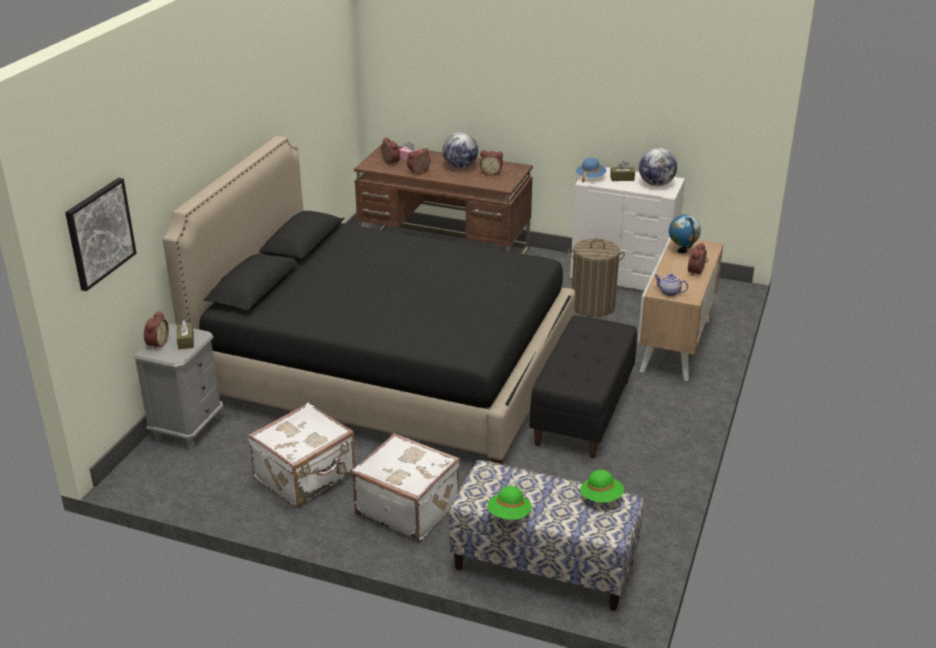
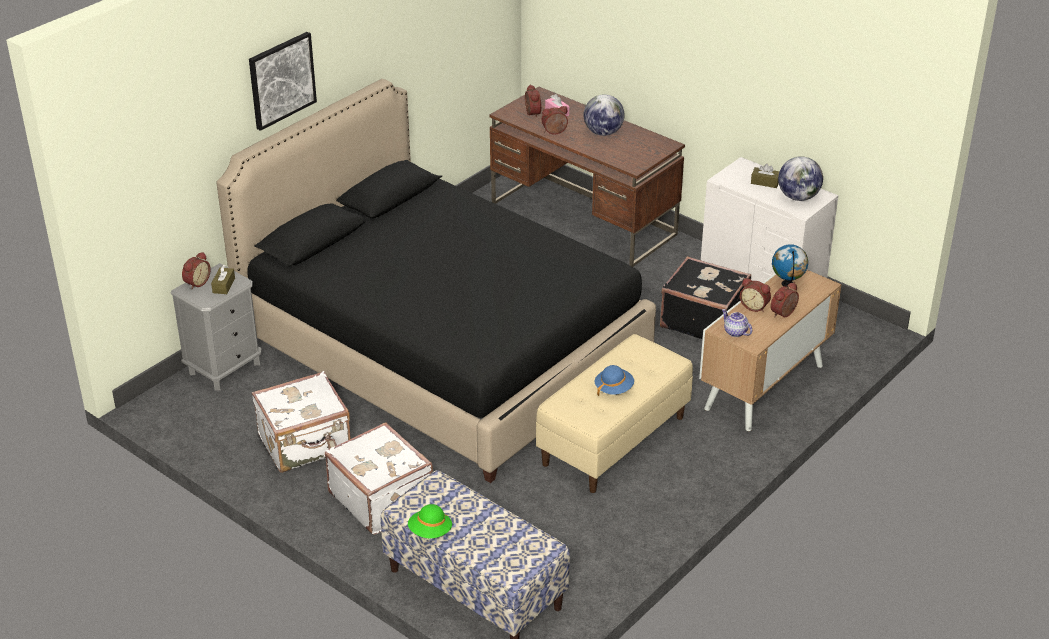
camera: 20 degrees right, 5 degrees up
(100, 233) = (141, 174): picture -> picture (281, 80)
(491, 172) = (632, 146): alarm clock -> alarm clock (754, 306)
(582, 411) = (613, 440): black bench -> beige bench
(590, 177) = (730, 174): blue hat -> blue hat (614, 389)
(592, 306) = (703, 320): laundry basket -> black suitcase
(601, 497) = (527, 537): green hat -> none

